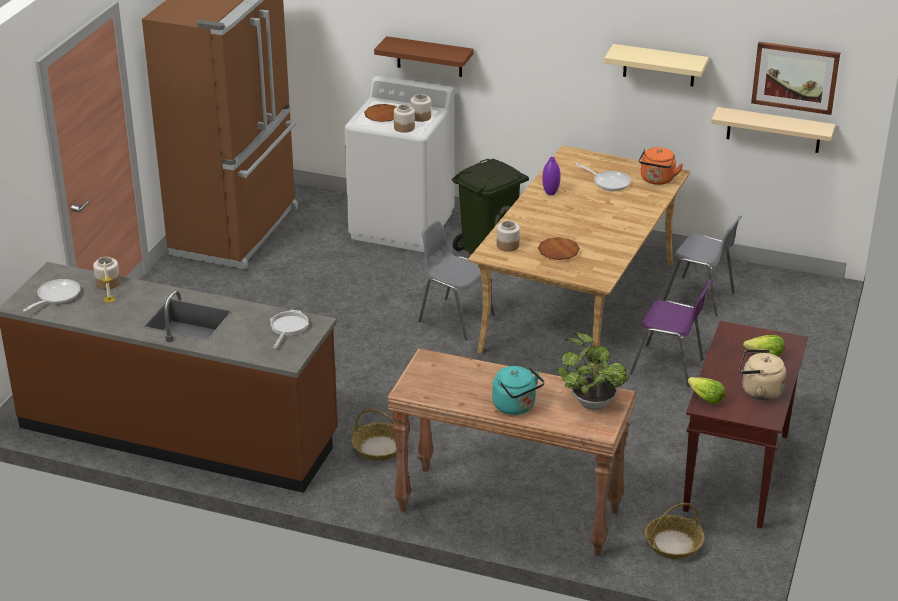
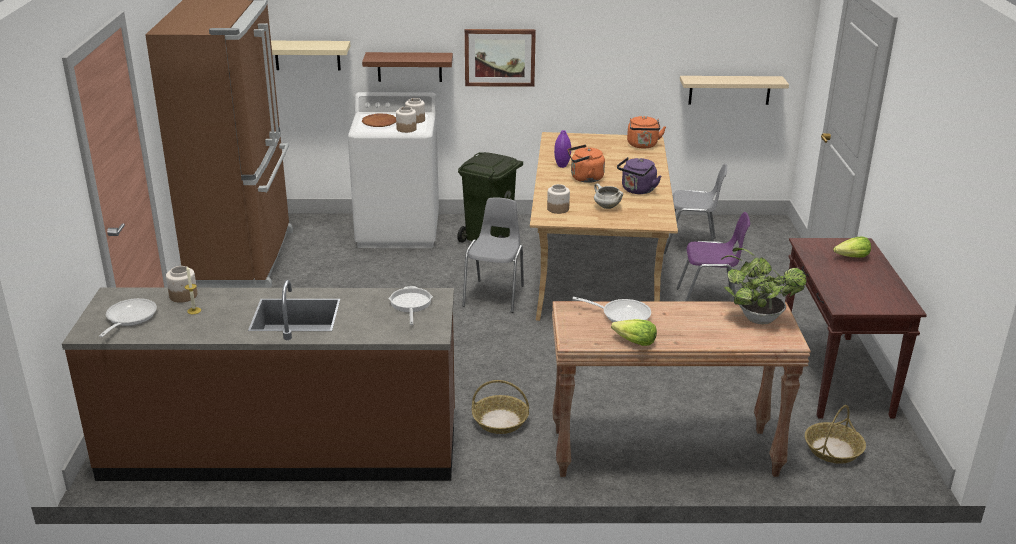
camera: 20 degrees left, 5 degrees down
(454, 318) = (495, 295): grey chair -> grey chair turned 90 degrees clockwise
(516, 406) = (691, 335): turquoise kettle -> none
(558, 251) = (606, 207): brown plate -> white cooking pot
(562, 213) = (584, 178): none -> orange kettle
(605, 237) = (637, 190): none -> purple kettle
(608, 182) = (604, 152): frying pan -> frying pan (621, 315)
(659, 65) = (627, 44): beige shelf -> beige shelf (307, 55)
(705, 398) = (838, 300): lettuce -> lettuce (634, 342)
(758, 391) = (875, 286): beige kettle -> none
(795, 77) = (748, 38): picture -> picture (499, 57)

